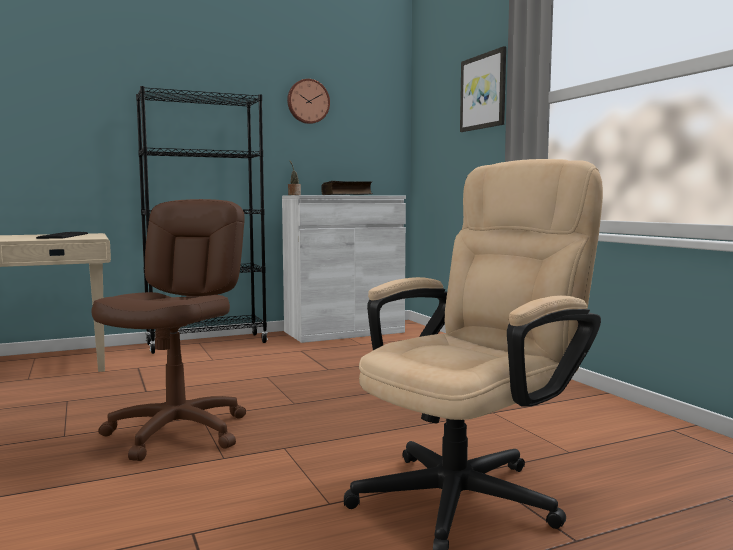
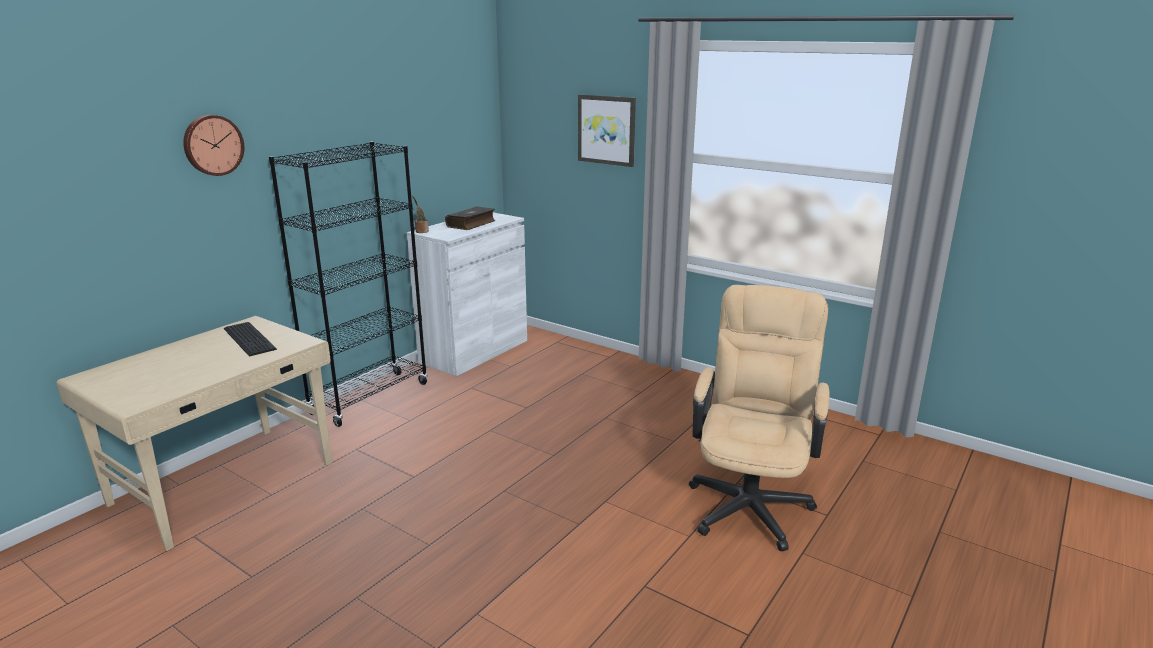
camera: 30 degrees left, 15 degrees up
(178, 432) = (512, 512): brown office chair -> none
(308, 101) = (419, 128): wall clock -> wall clock (212, 145)

